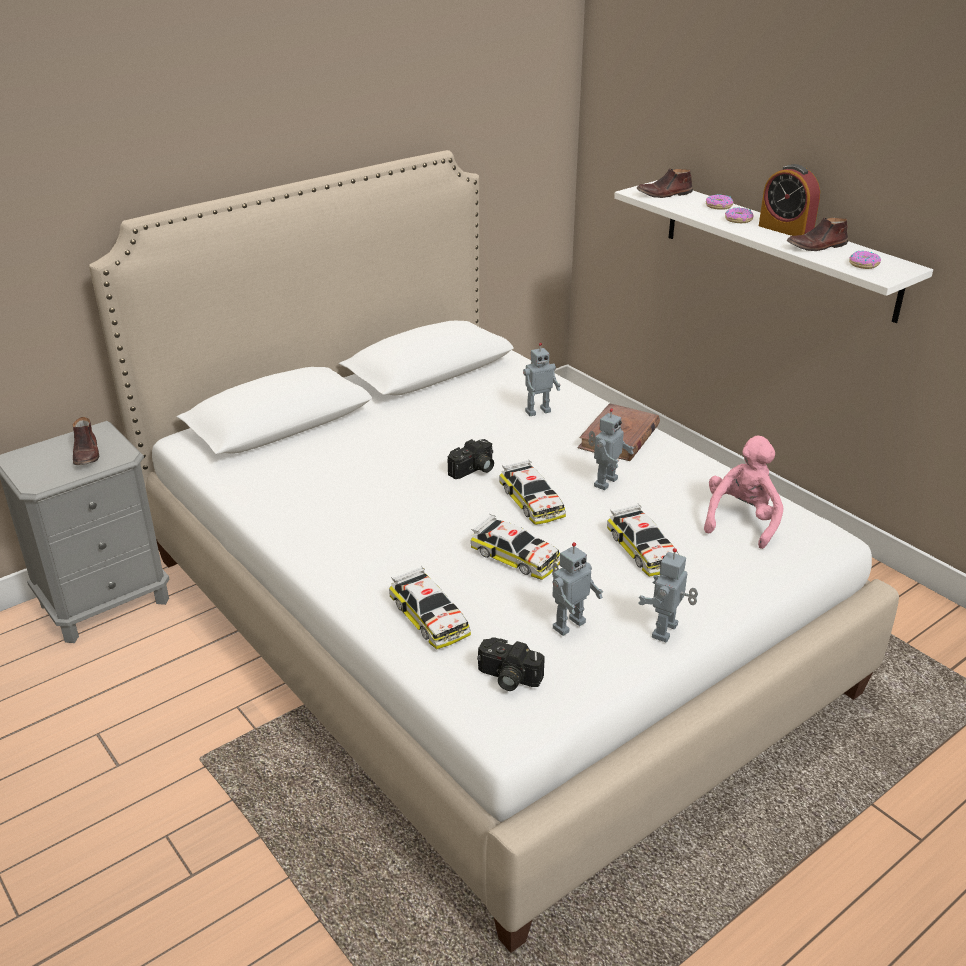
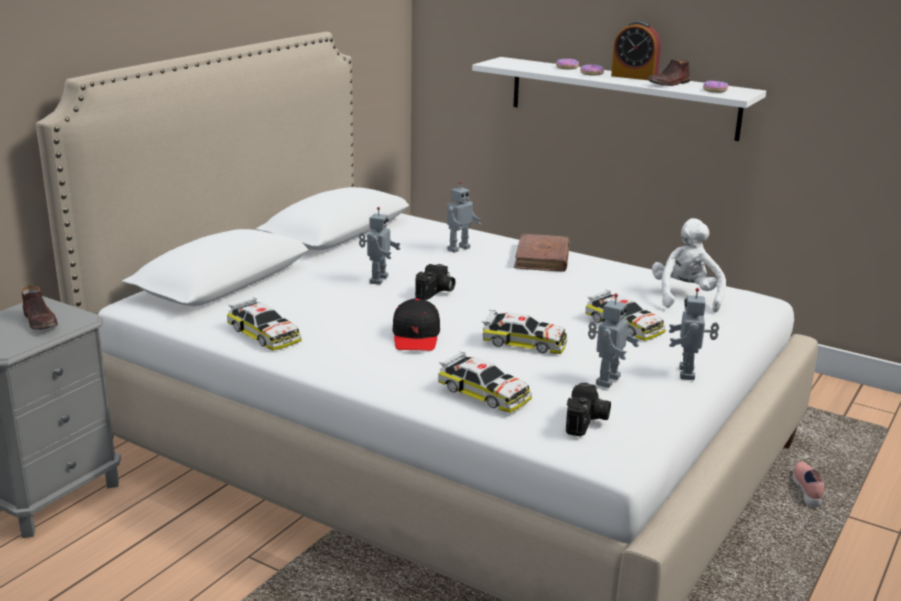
camera: 20 degrees left, 10 degrees down
(414, 527) = (416, 336): none -> black cap
(507, 678) = (587, 422): camera -> camera turned 75 degrees counterclockwise
(532, 501) = (505, 306): toy car -> toy car (264, 334)
(604, 482) = (555, 287): toy robot -> toy robot (377, 279)
(664, 194) = (515, 64): brown shoe -> none
(742, 520) = (685, 297): pink plush toy -> white plush toy
(843, 760) = (808, 491): none -> pink shoe

